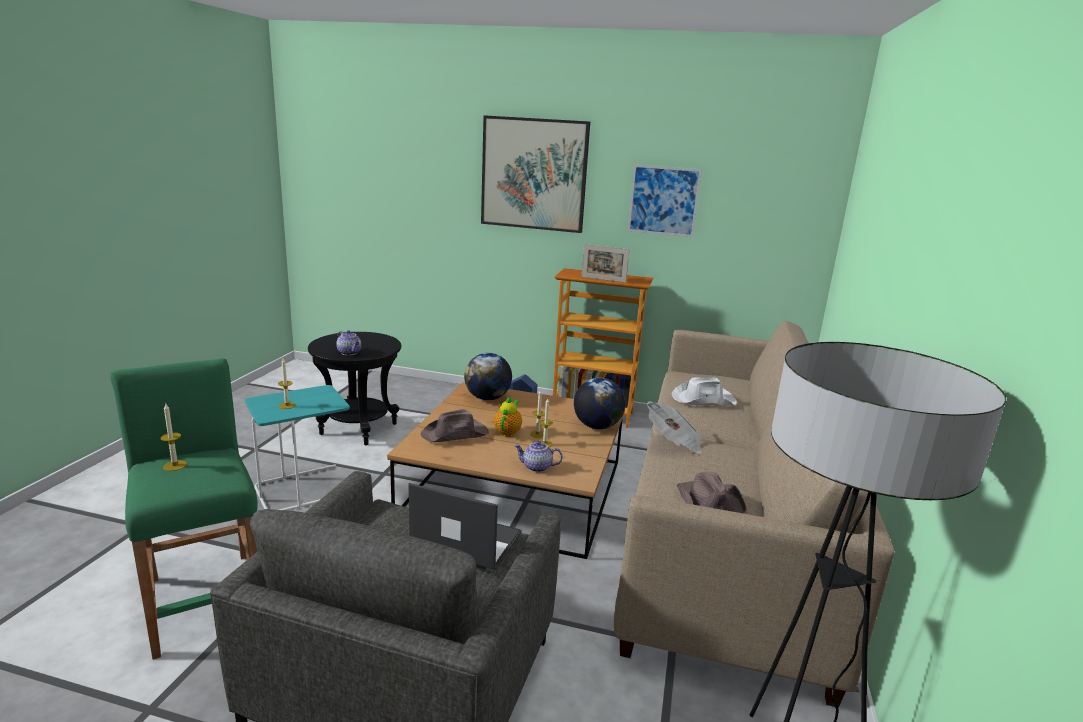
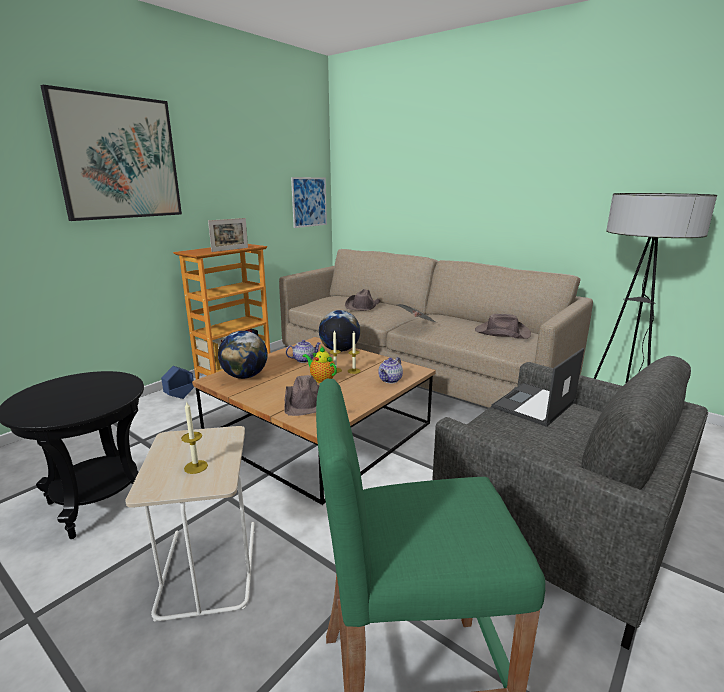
camera: 65 degrees left, 0 degrees up
(175, 465) = (419, 528): candle -> none
(304, 489) = (207, 567): turquoise side table -> beige side table
(350, 352) = (99, 400): teapot -> teapot (304, 360)
(663, 201) = (236, 176): picture -> picture (309, 202)
(702, 399) = (363, 306): white hat -> brown hat

